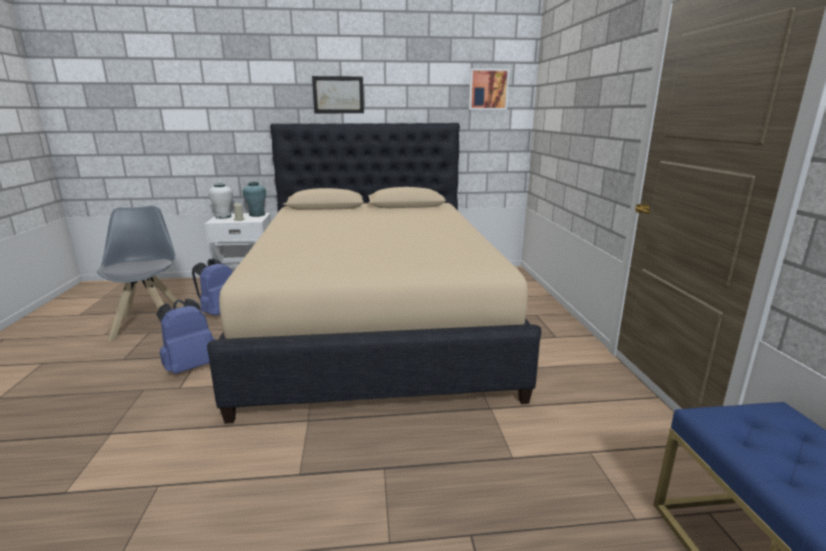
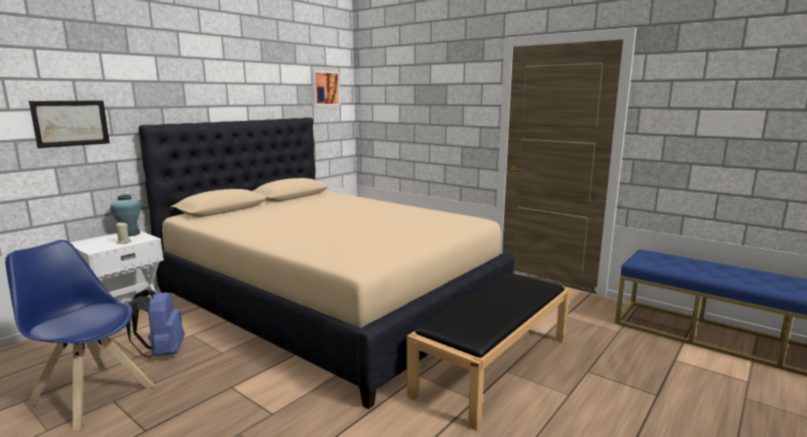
camera: 45 degrees left, 5 degrees down
(150, 323) = (90, 394): grey chair -> blue chair
(191, 366) = (243, 398): blue backpack -> none
(223, 217) = (89, 244): white vase -> none
(338, 95) = (204, 93): picture -> picture (71, 123)
(386, 453) = (494, 364): none -> black bench

